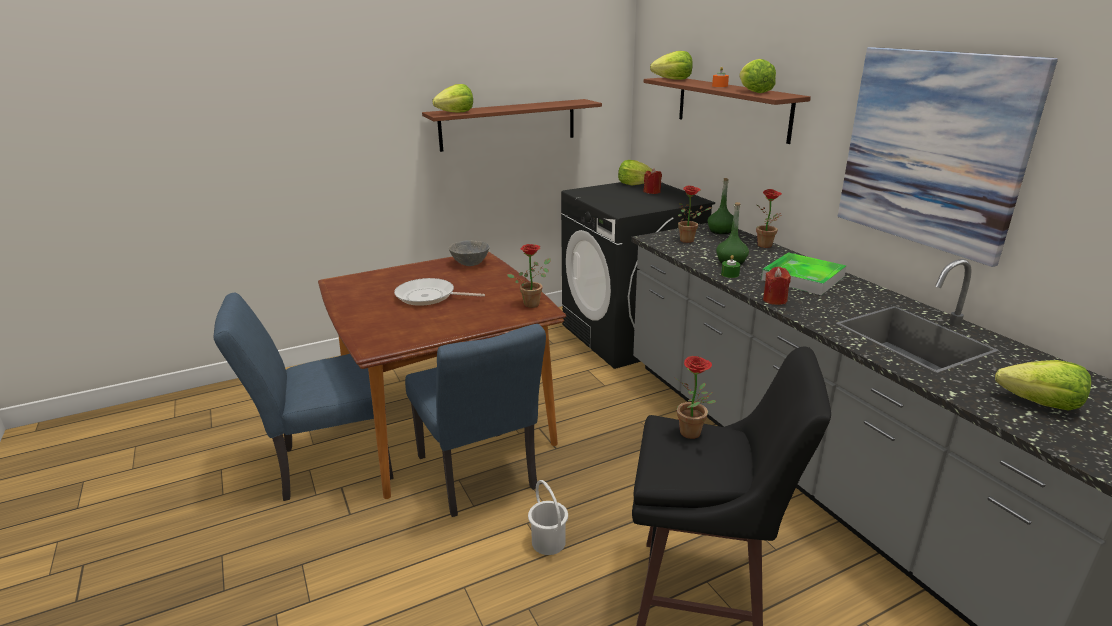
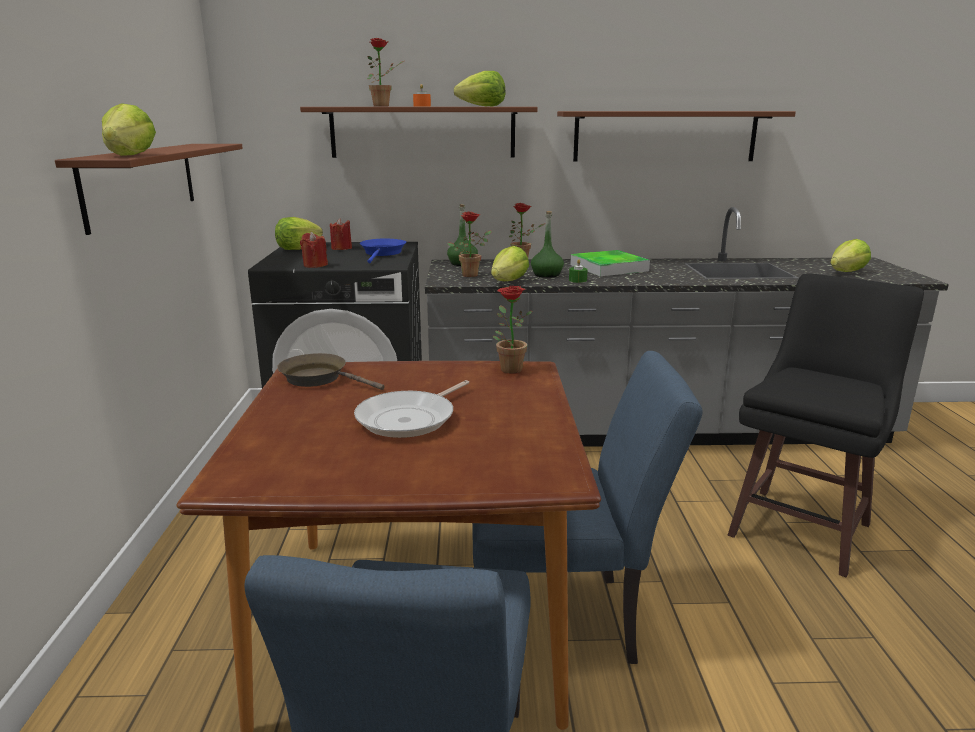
camera: 65 degrees left, 5 degrees down
(470, 263) = (319, 378): grey bowl -> brown frying pan
(549, 542) = (709, 595): white bucket -> none
(654, 203) = (382, 253): none -> blue frying pan
(673, 79) = (338, 106): lettuce -> lettuce (508, 281)
(694, 434) = (797, 380): potted plant -> potted plant (384, 106)
(774, 300) = (648, 281): red candle -> red candle (315, 265)
(931, 150) = (665, 136): picture -> brown shelf

